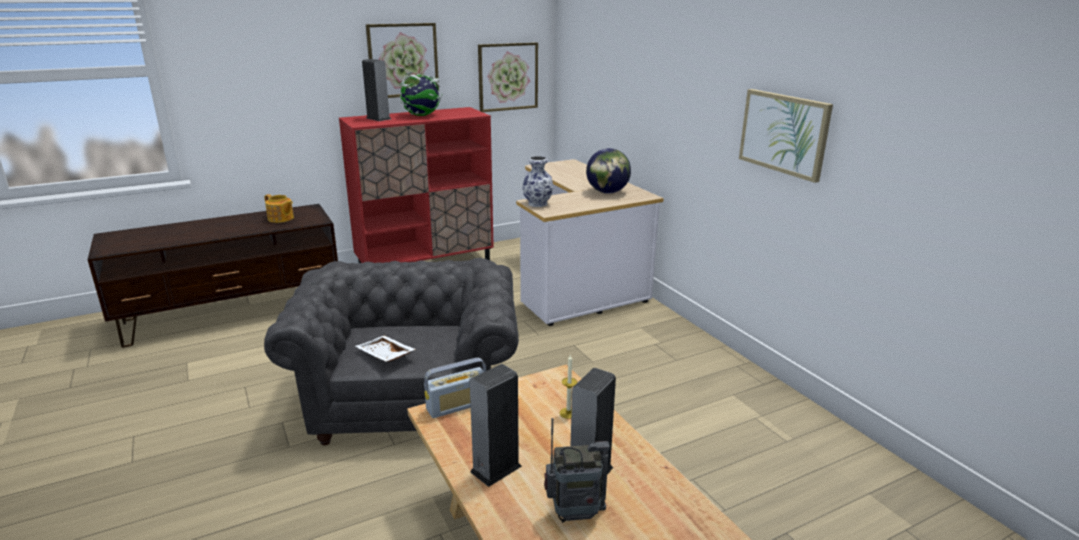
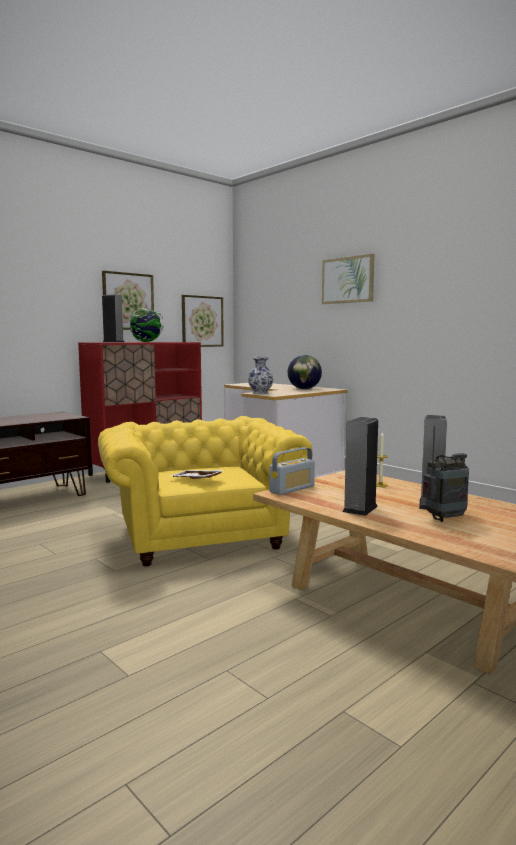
camera: 15 degrees left, 15 degrees down
(281, 218) = (39, 417): teapot -> none
(410, 399) = (200, 535): grey armchair -> yellow armchair
(784, 133) = (448, 316): picture -> picture (348, 280)

